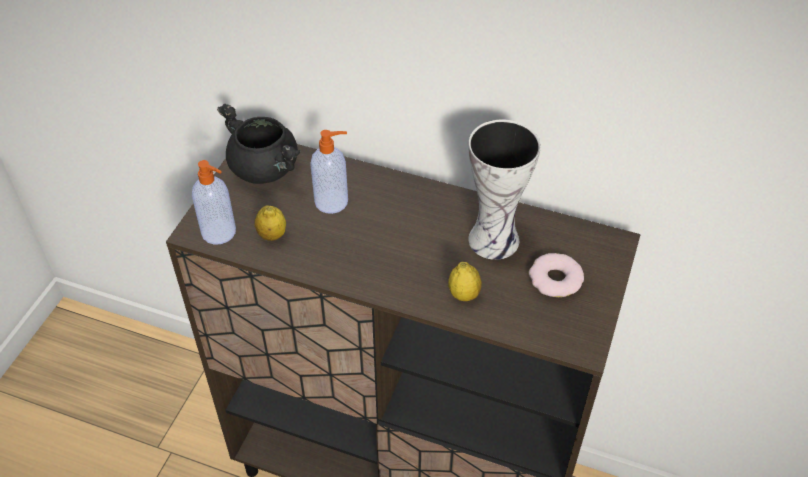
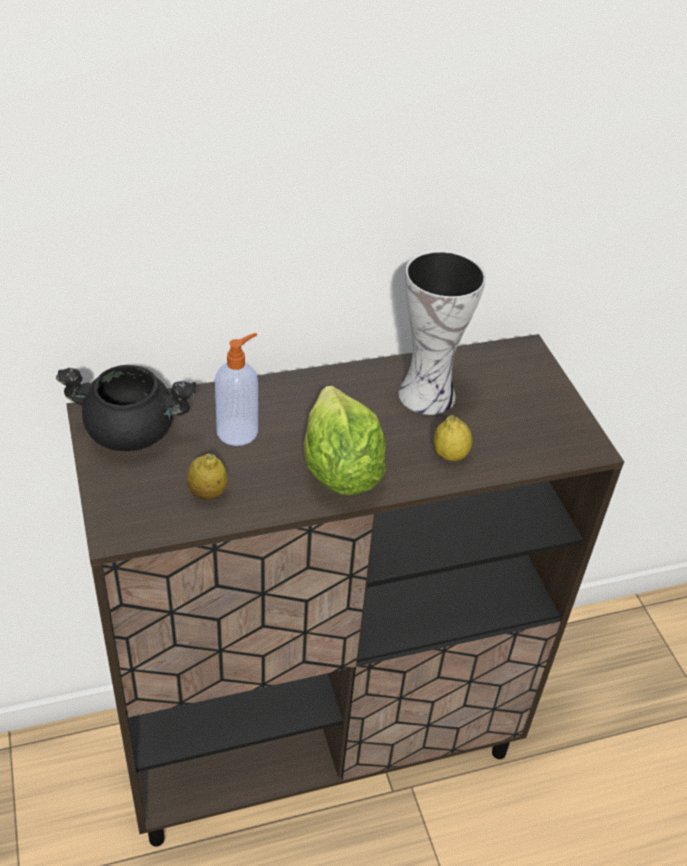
camera: 40 degrees left, 5 degrees down
(220, 232) = (146, 519): soap dispenser -> none
(373, 264) = (339, 470): none -> lettuce
(555, 279) = (512, 404): donut -> none

